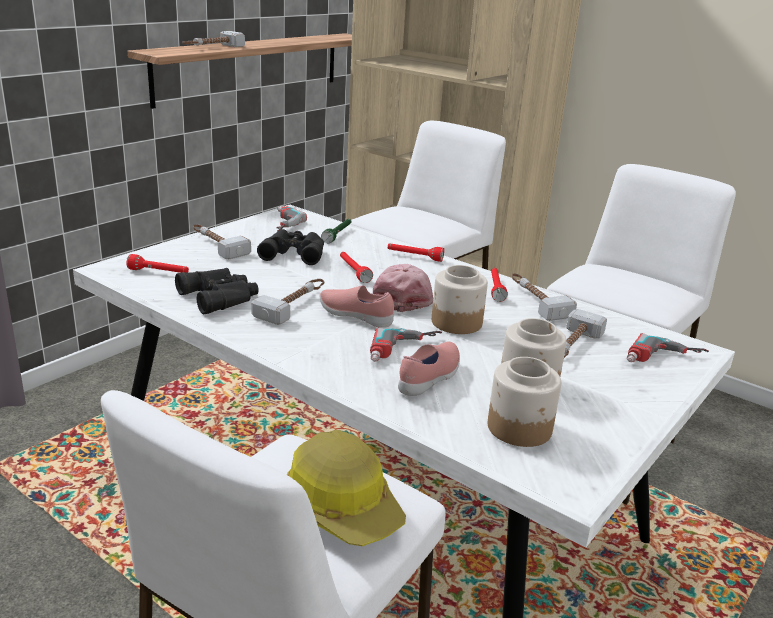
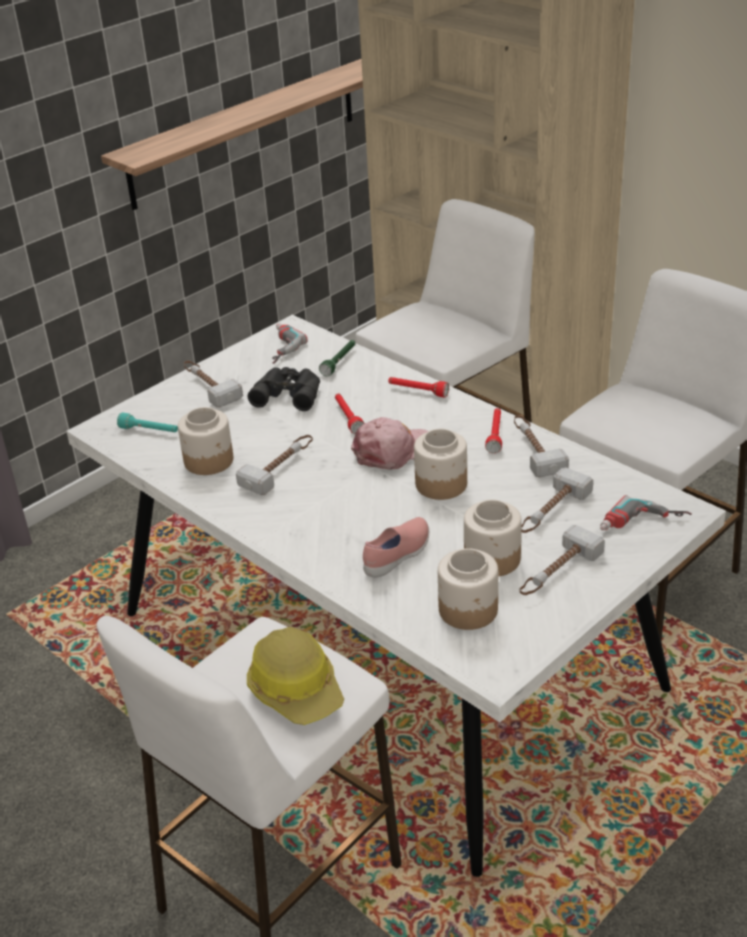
camera: 10 degrees right, 10 degrees up
(159, 273) = (149, 431): red flashlight -> turquoise flashlight
(212, 47) = (194, 132): hammer -> hammer (557, 572)
(221, 297) = (209, 461): black binoculars -> jar
(356, 317) = (340, 481): pink shoe -> none
(403, 296) = (394, 451): pink cap -> pink cap turned 45 degrees clockwise
(405, 351) = (381, 524): power drill -> none

